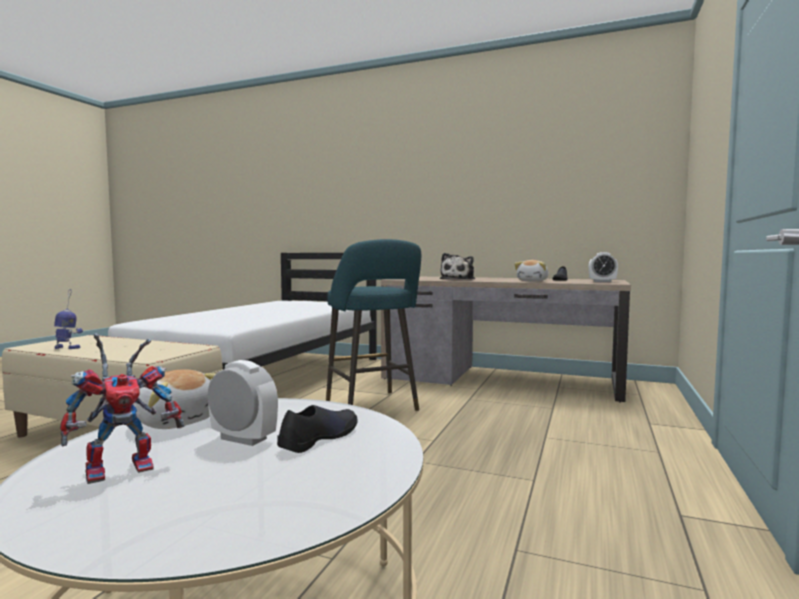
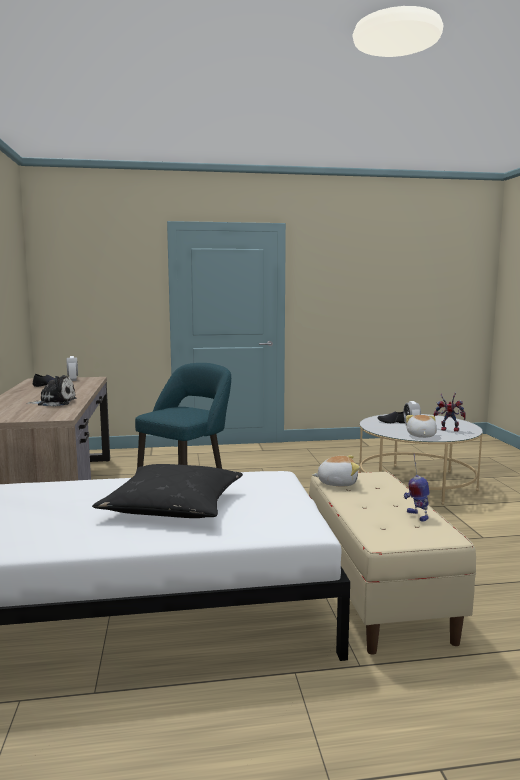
camera: 120 degrees left, 5 degrees up
(240, 314) = (173, 506): none -> black pillow
(533, 281) = (78, 388): plush toy -> plush toy (337, 483)

